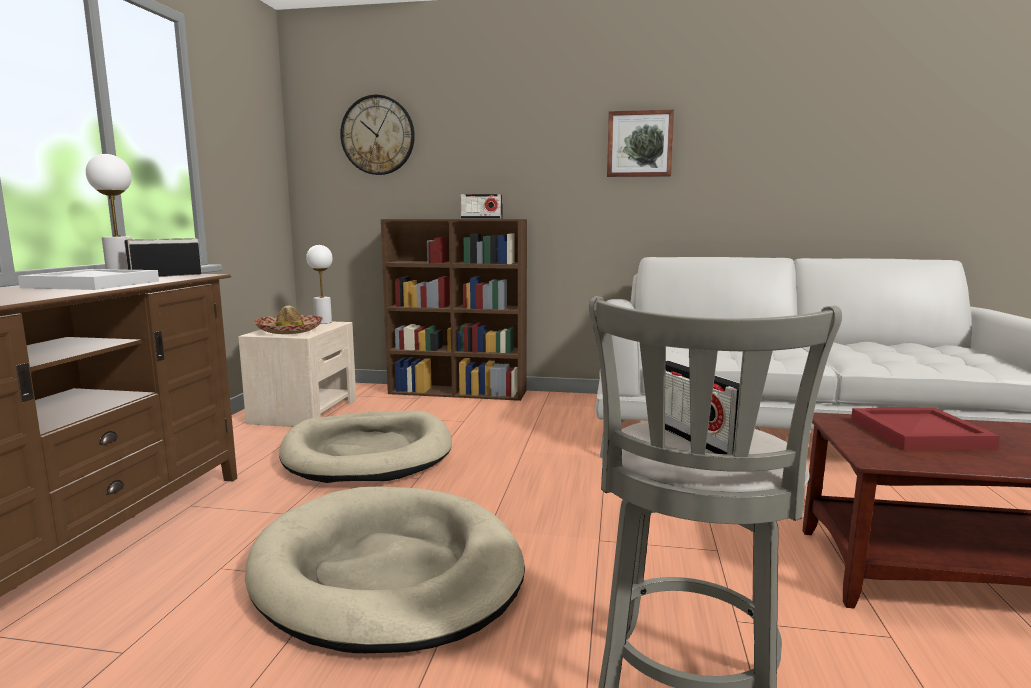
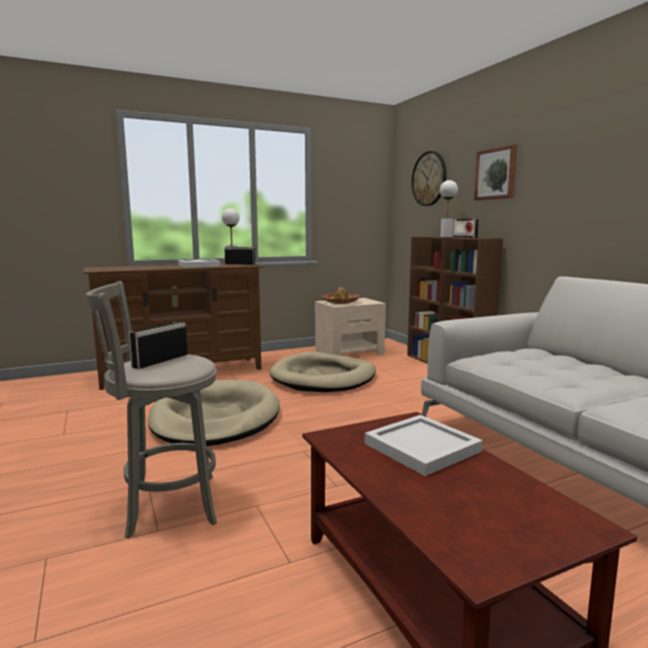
camera: 55 degrees right, 0 degrees up
(323, 322) = (371, 301): white table lamp -> white table lamp (446, 237)
(639, 144) = (591, 169): picture -> picture (496, 174)
(919, 432) = (424, 447): red tray -> white tray

